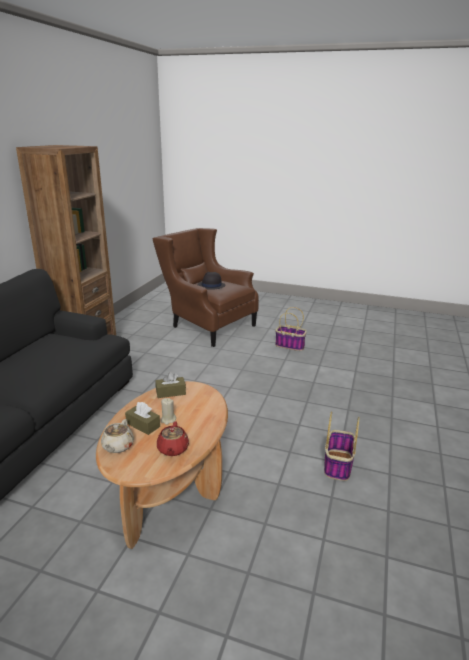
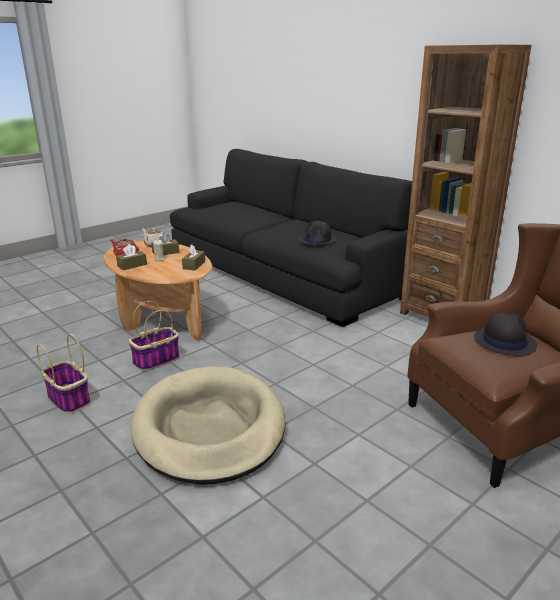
camera: 120 degrees right, 0 degrees up
(65, 350) = (317, 240): none -> black hat
(199, 429) = (132, 265): none -> brown tissue box
(290, 345) = (366, 496): basket -> basket (156, 360)
(295, 394) = (209, 428): none -> beige dog bed

